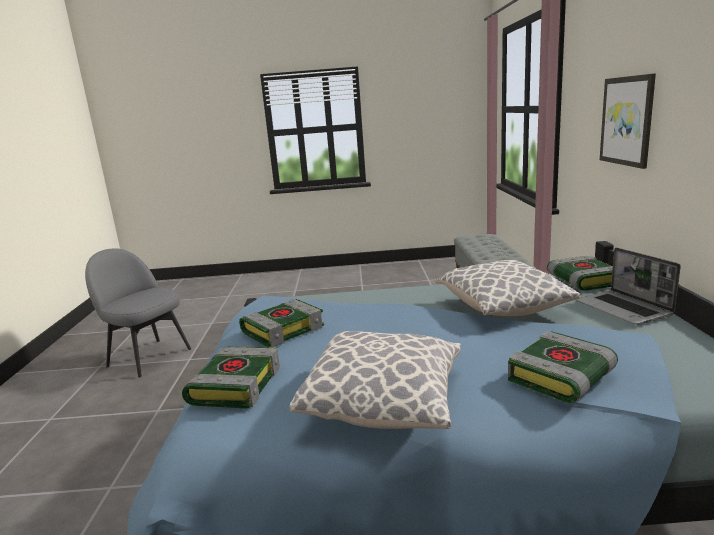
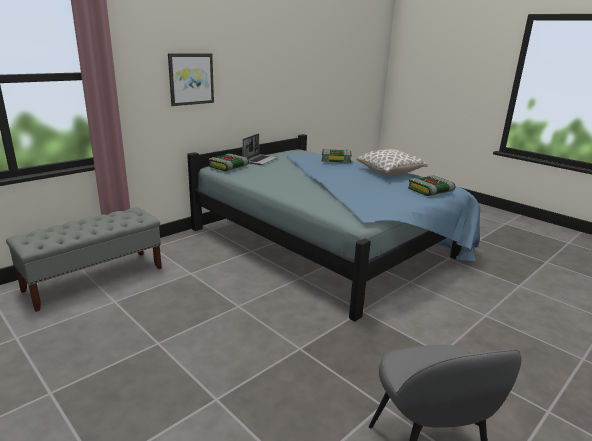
camera: 135 degrees left, 5 degrees up
(283, 329) = (385, 199): book -> none
(502, 307) = (286, 174): pillow -> none

